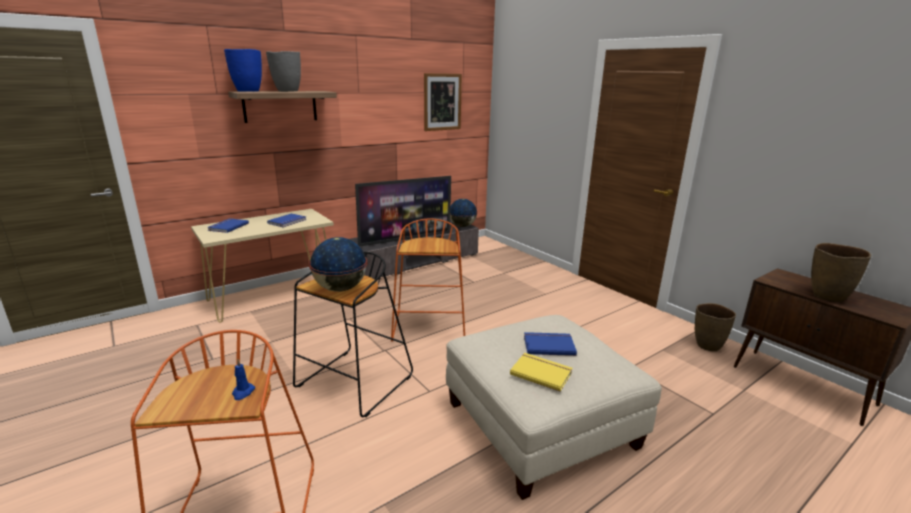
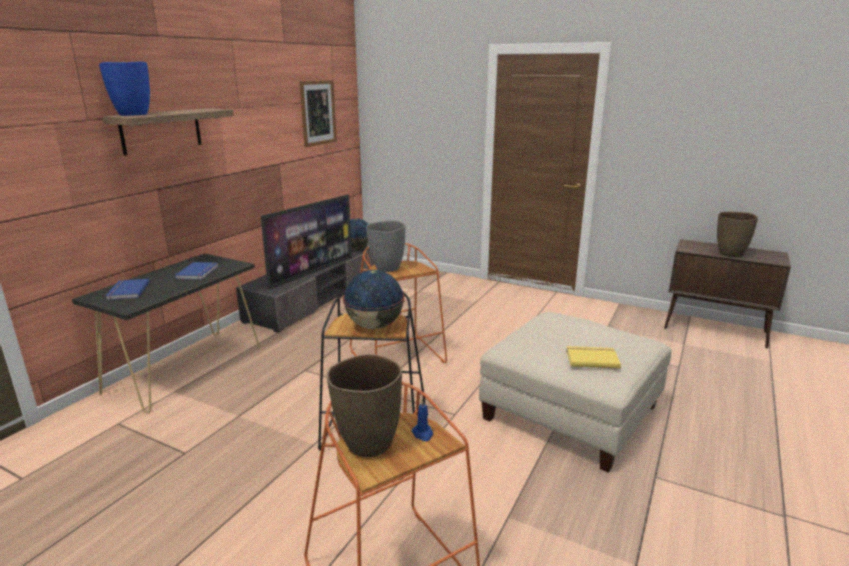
camera: 25 degrees left, 0 degrees up
(274, 296) = (186, 368): beige console table -> black console table
(287, 91) = (174, 111): grey vase -> grey vase (387, 268)
(548, 345) = (572, 336): blue book -> none
(707, 346) = (634, 317): brown vase -> brown vase (367, 444)

